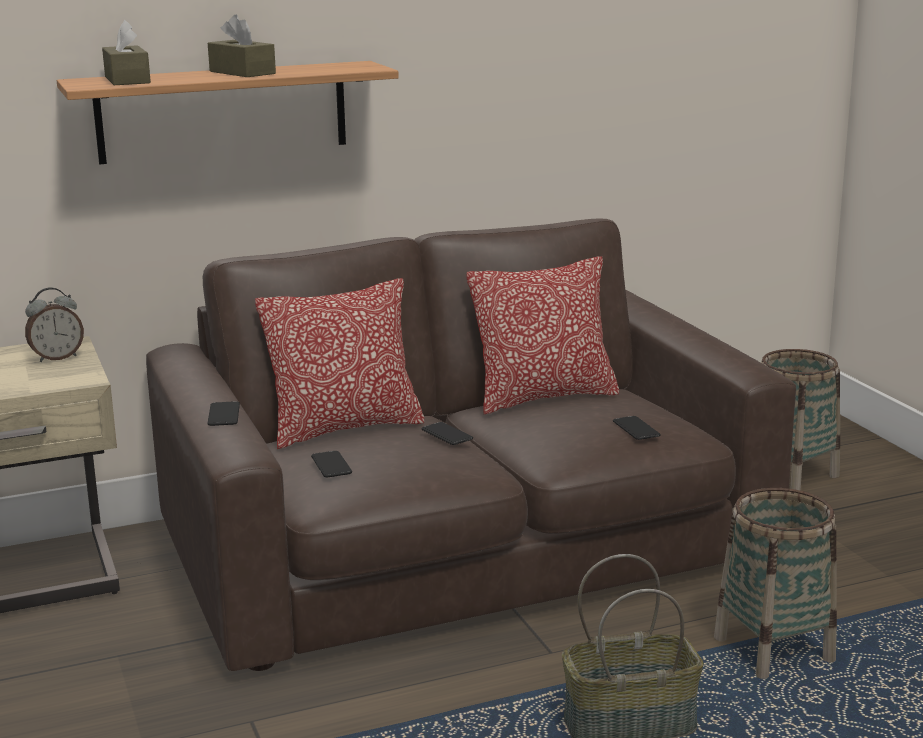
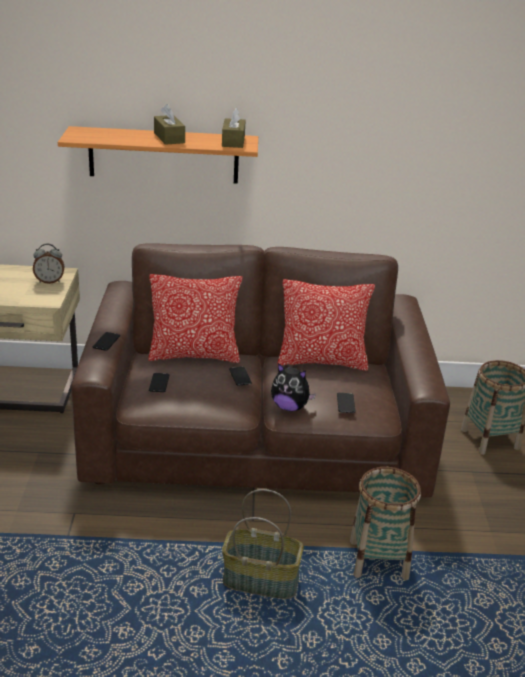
camera: 20 degrees right, 10 degrees up
(127, 80) = (100, 135): brown tissue box -> brown tissue box (233, 141)
(557, 453) = (290, 407): none -> plush toy

